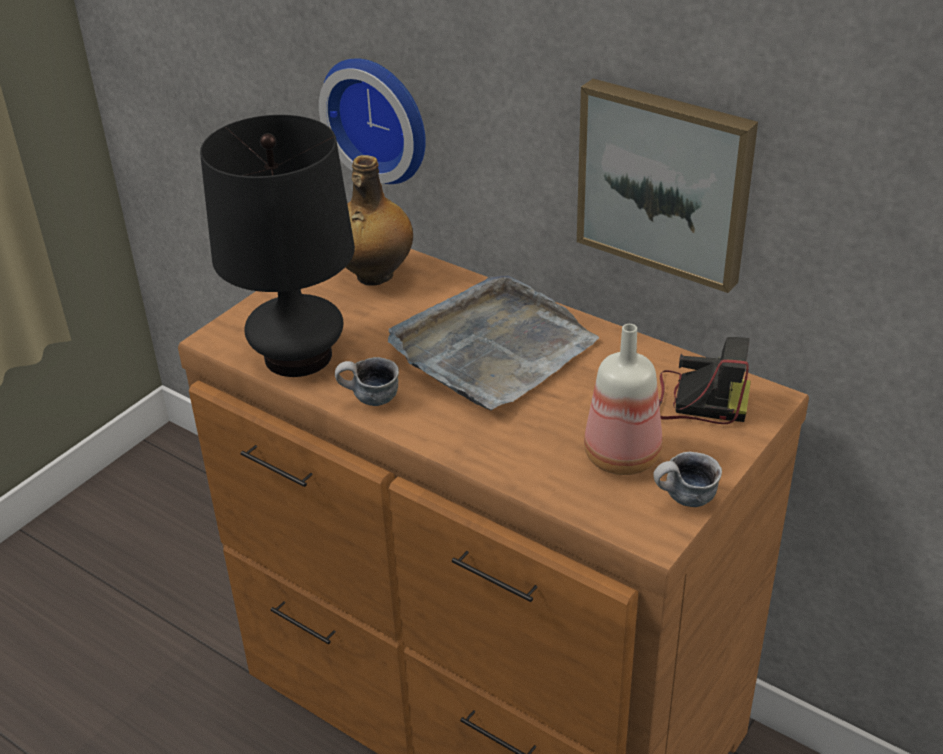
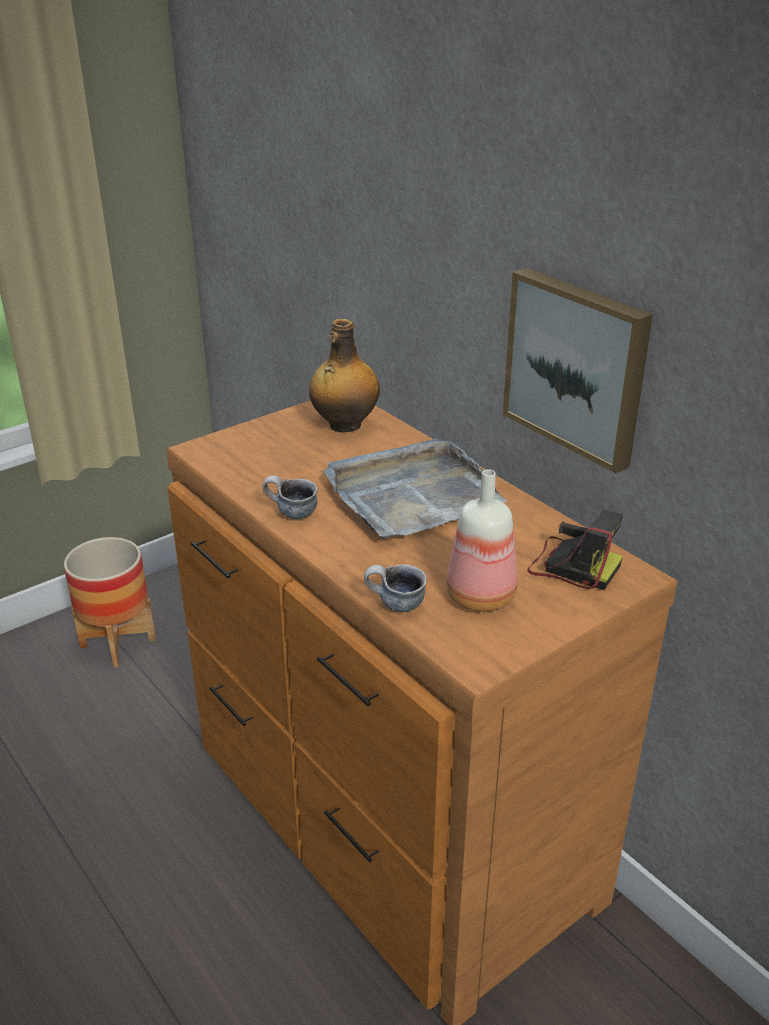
camera: 15 degrees right, 5 degrees down
(88, 571) = (118, 642): none -> planter
(298, 356) = (253, 472): black table lamp -> none
(380, 117) = (374, 296): wall clock -> none
(684, 500) = (518, 642): mug -> mug (395, 606)

